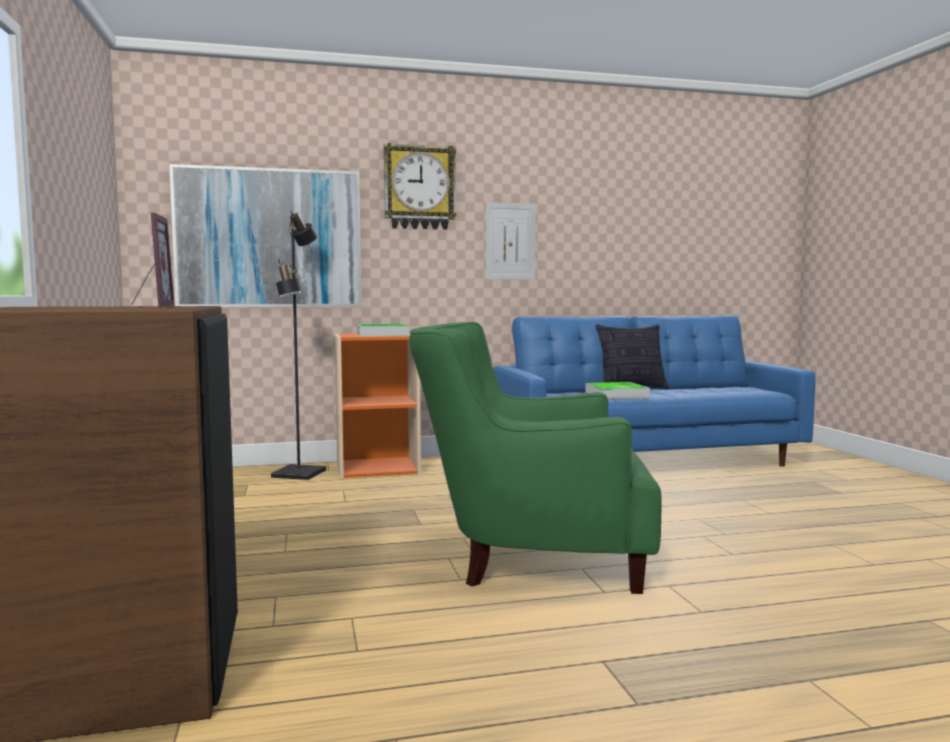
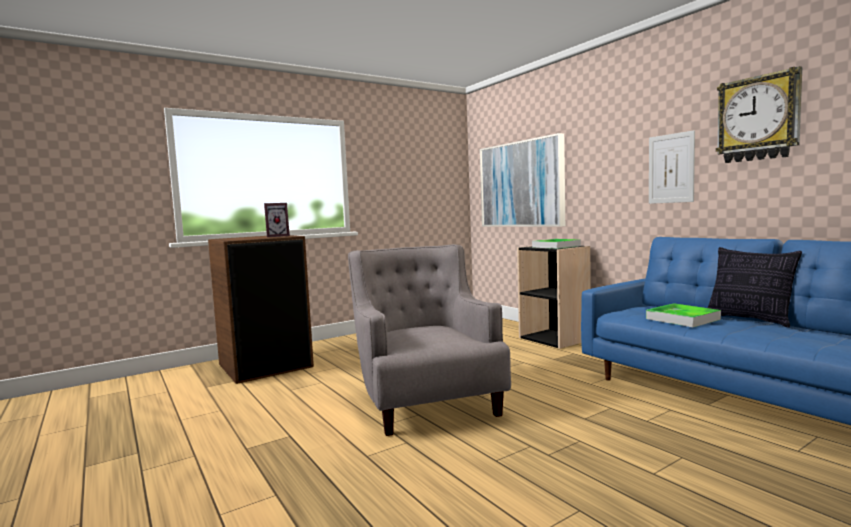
camera: 70 degrees right, 0 degrees up
(298, 474) = (513, 330): black floor lamp -> none
(378, 467) = (555, 338): orange bookcase -> black bookcase
(419, 188) = (601, 135): wall clock -> wall clock (758, 118)
(531, 557) = (426, 400): green armchair -> grey armchair

